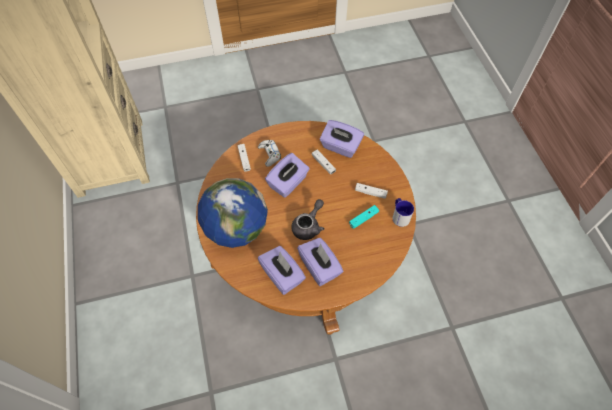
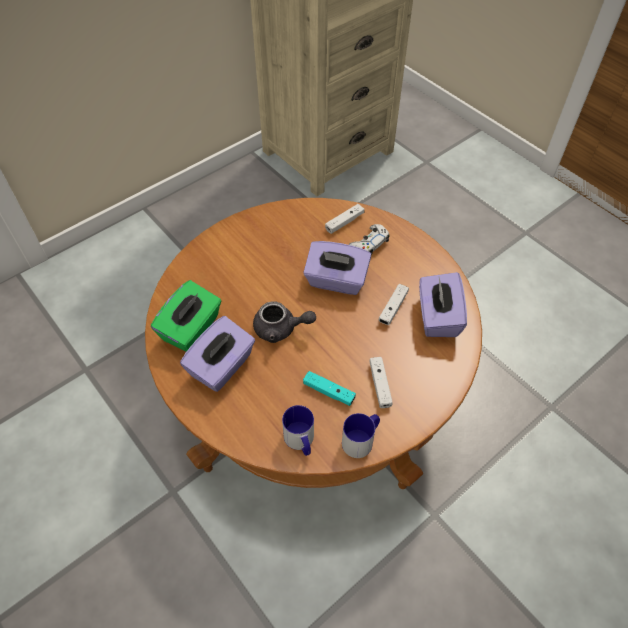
camera: 65 degrees right, 5 degrees down
(236, 229) = (237, 256): globe -> none
(282, 275) = (192, 329): purple tissue box -> green tissue box
(388, 244) = (301, 441): none -> mug

